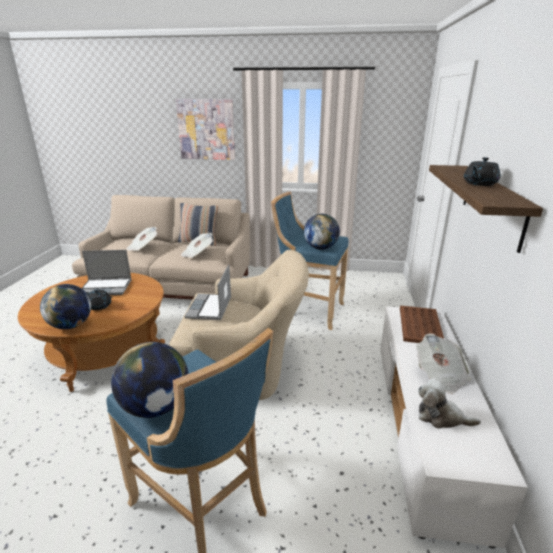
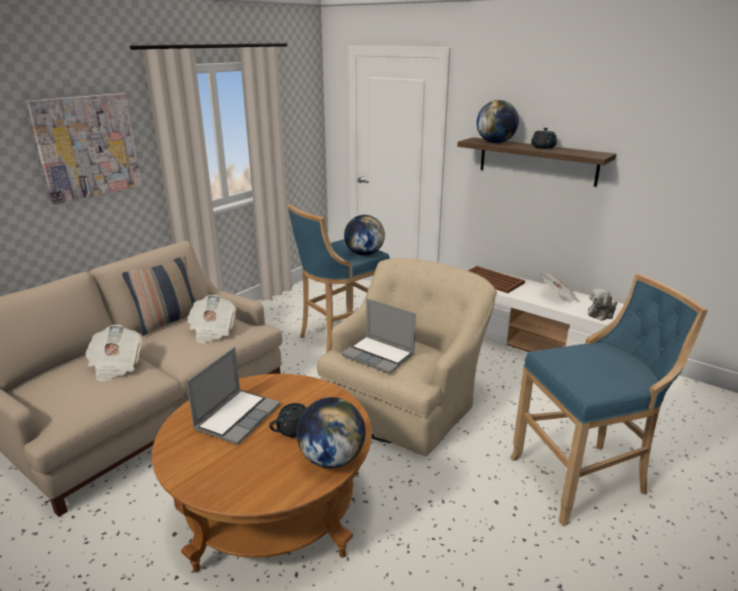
camera: 60 degrees left, 0 degrees up
(155, 407) = (613, 383): globe -> globe (495, 143)

